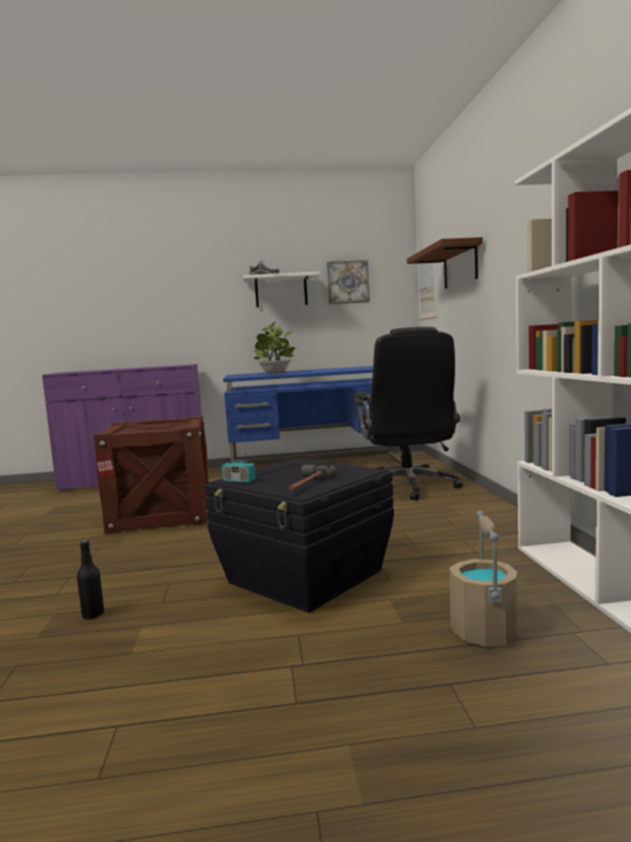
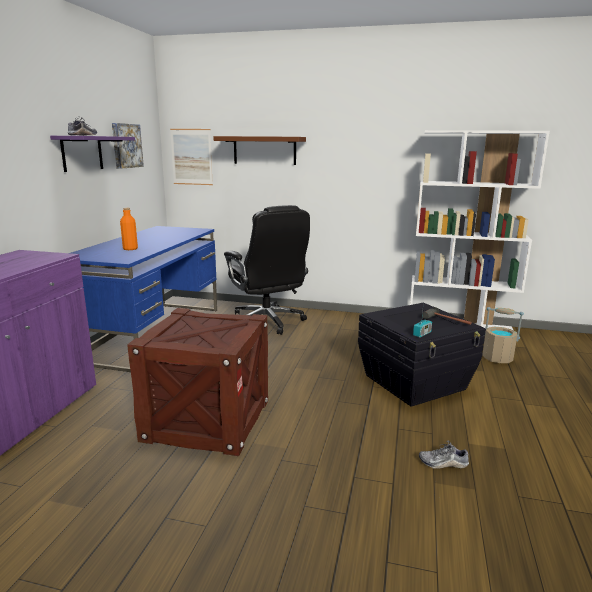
camera: 70 degrees left, 10 degrees up
(93, 614) = (443, 463): black bottle -> shoe
(275, 373) = (130, 249): potted plant -> orange bottle
(281, 291) = (82, 153): white shelf -> purple shelf
(408, 487) = (267, 322): black office chair -> black office chair turned 45 degrees clockwise

